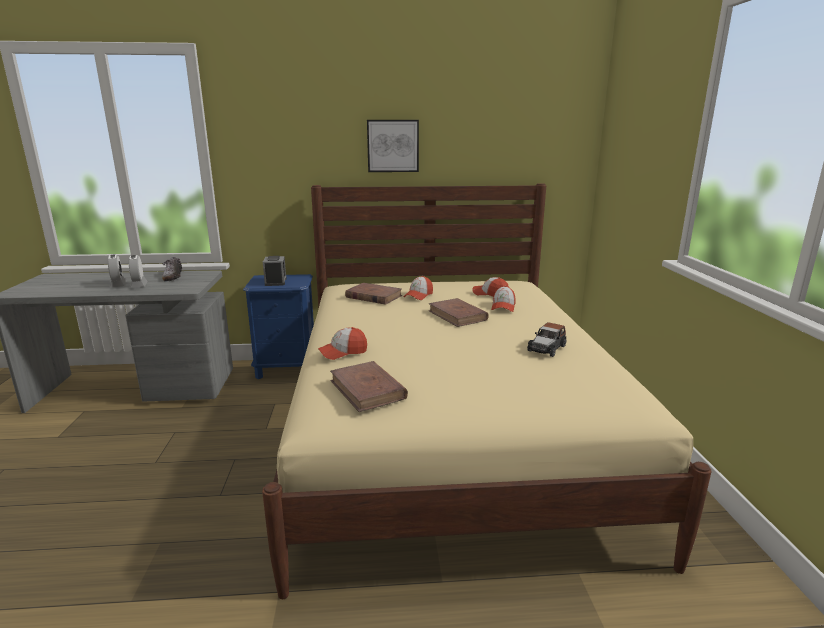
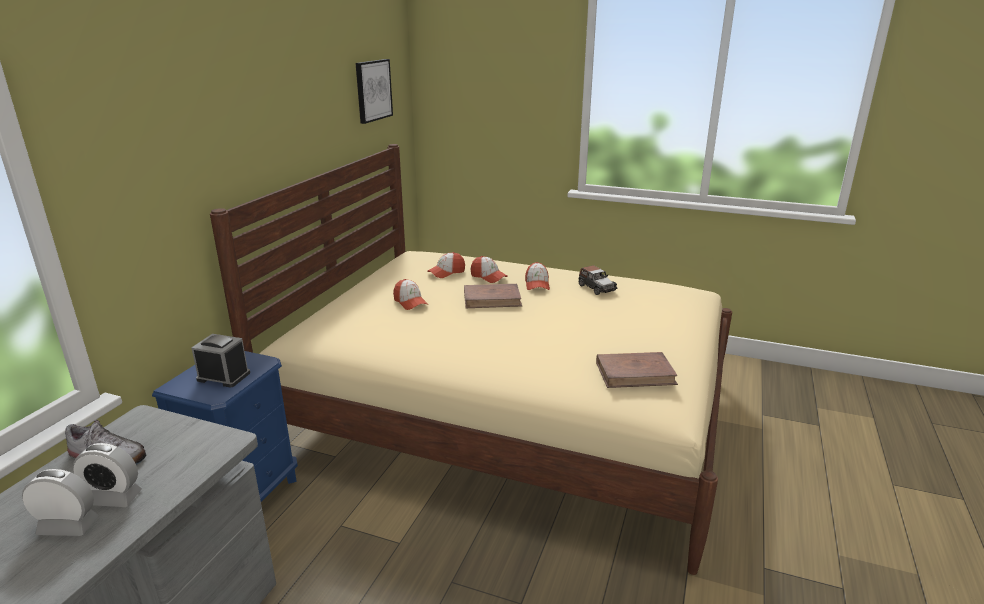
camera: 65 degrees left, 5 degrees up
(343, 352) = (541, 370): cap -> cap (537, 284)
(373, 296) = (383, 325): brown book -> none
(393, 146) = (278, 130): picture -> picture (373, 90)

